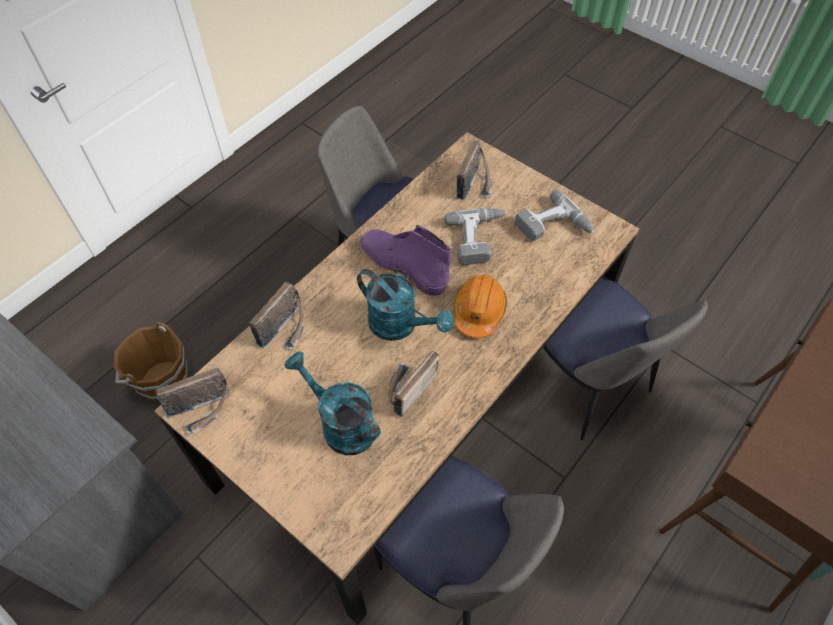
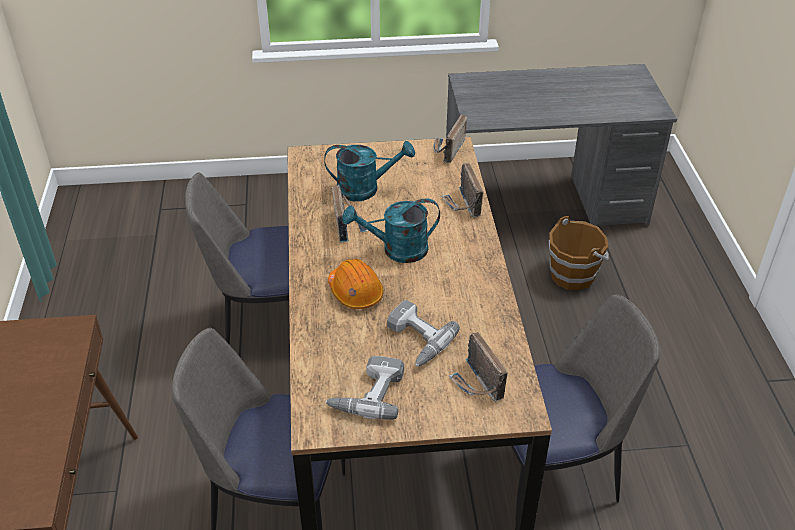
camera: 135 degrees right, 15 degrees down
(403, 265) = (445, 283): purple boot -> none

